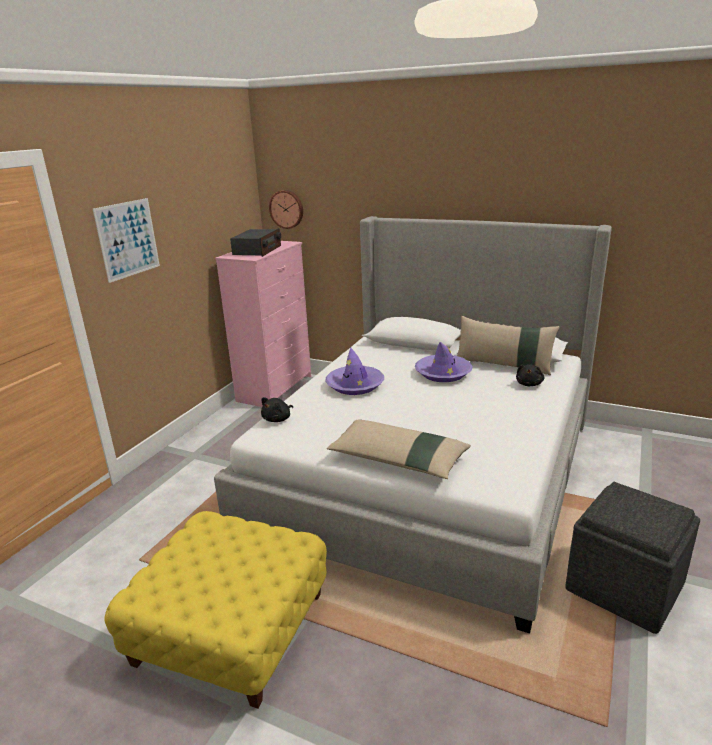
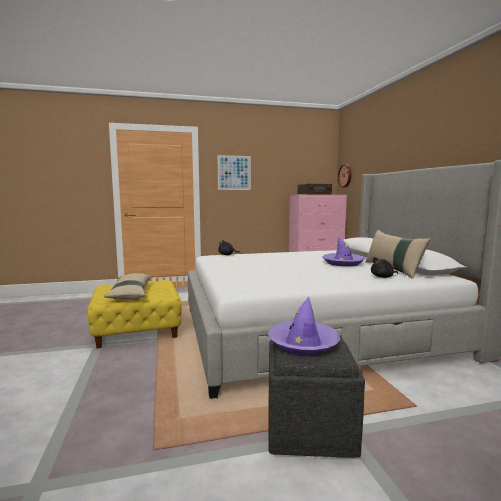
camera: 50 degrees right, 15 degrees down
(355, 385) = (286, 256): purple hat -> purple hat (303, 344)
(398, 459) = (227, 272): beige pillow -> beige pillow (130, 293)

